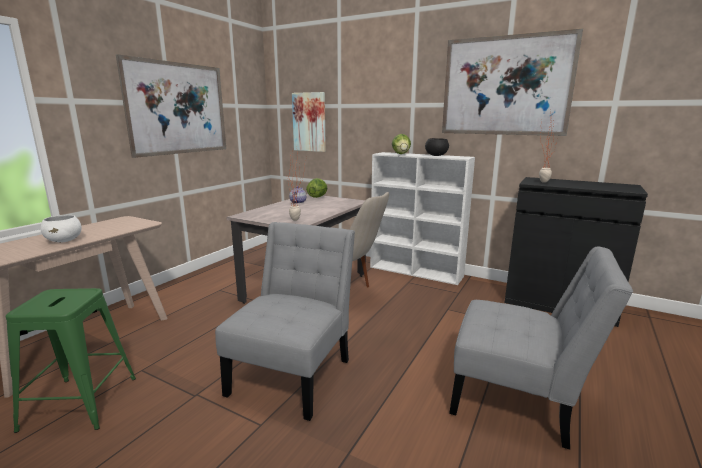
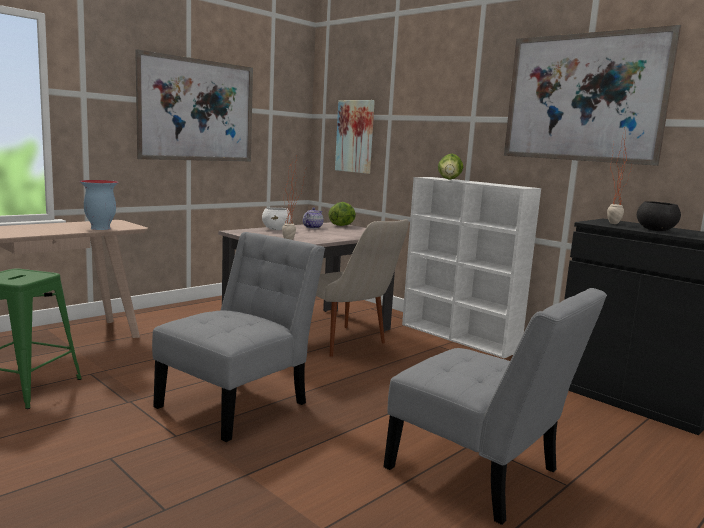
camera: 15 degrees right, 5 degrees down
(64, 240) = (46, 230): white bowl -> white bowl (276, 229)
(117, 230) = (100, 228): none -> vase
(436, 155) = (491, 183): black bowl -> black bowl (655, 230)

